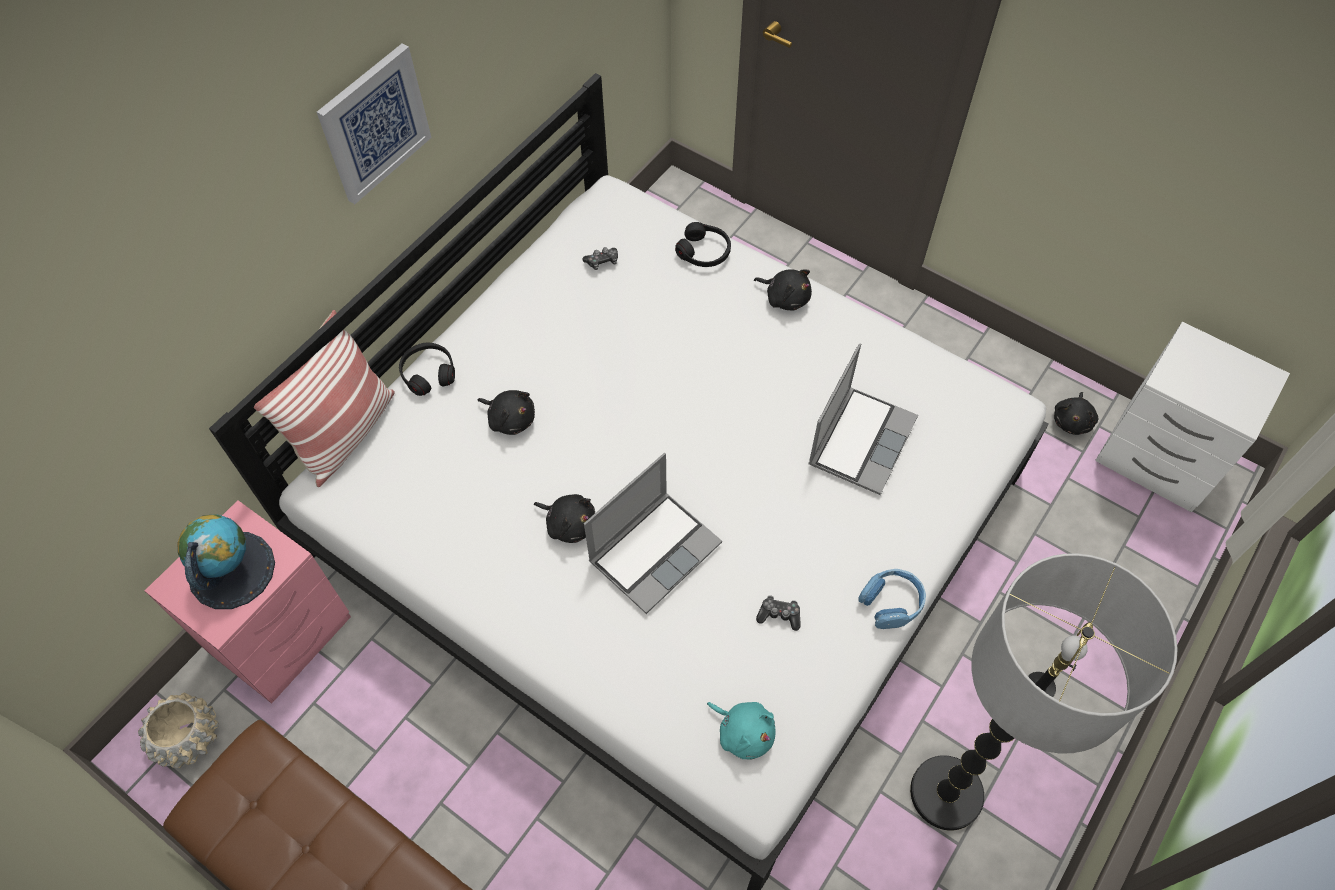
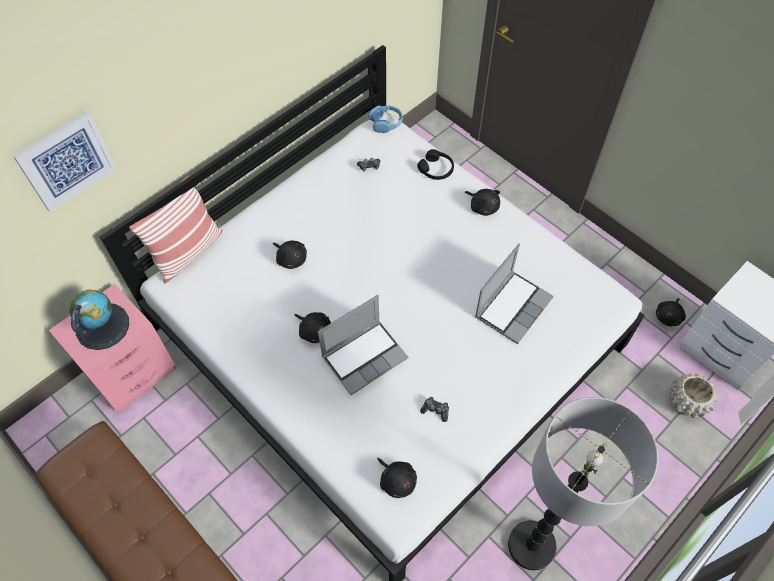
camera: 10 degrees right, 0 degrees up
(188, 737) = (65, 426): beige planter -> beige planter (687, 401)
(374, 123) = (227, 61): picture -> picture (66, 160)
(428, 373) = (246, 222): black headphones -> none
(743, 732) = (397, 480): turquoise plush toy -> black plush toy
(891, 602) = (510, 414): blue headphones -> blue headphones (386, 123)

